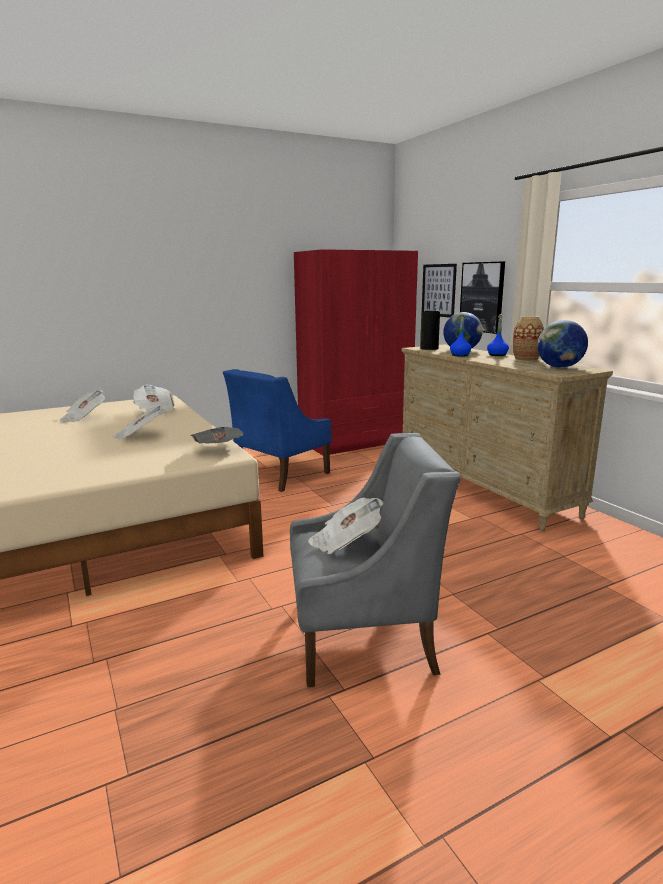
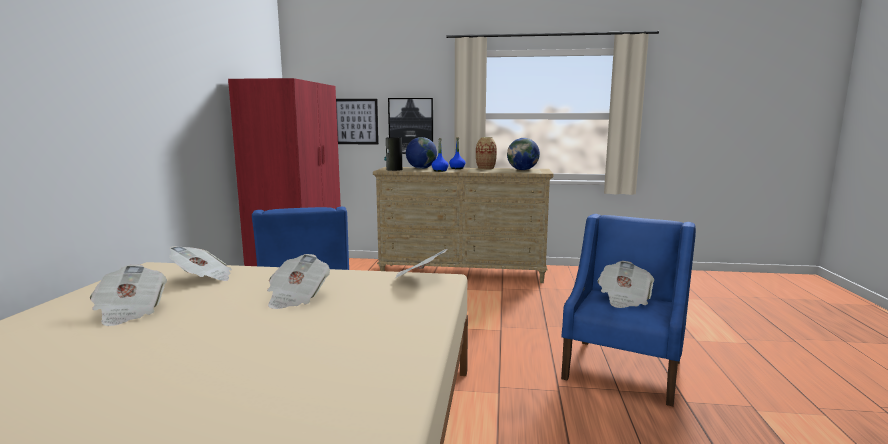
camera: 55 degrees left, 5 degrees down
(364, 636) = (623, 369): grey armchair -> blue armchair

